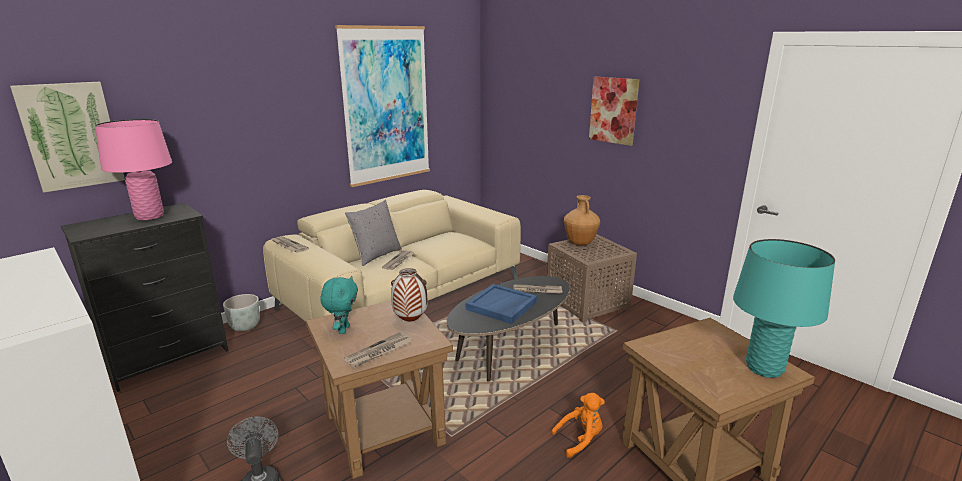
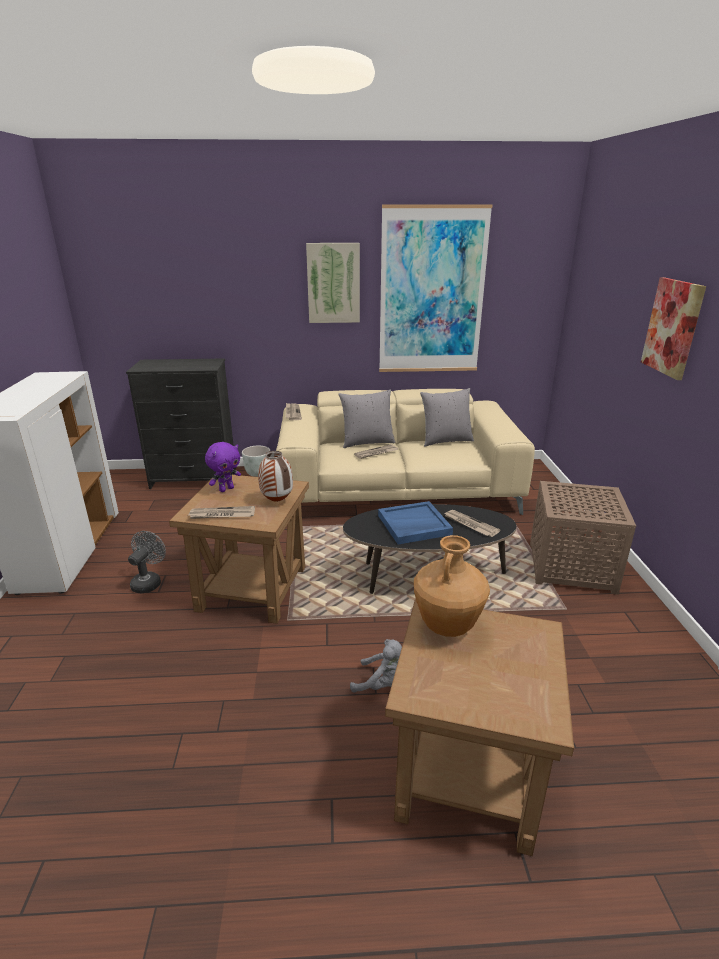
camera: 40 degrees right, 5 degrees up
(71, 136) = (153, 293): picture -> picture (333, 283)
(150, 216) = (189, 364): pink table lamp -> none
(343, 330) = (226, 489): turquoise plush toy -> purple plush toy
(438, 236) = (445, 440): none -> grey pillow
(580, 243) = (578, 492): brown vase -> brown vase (447, 626)
(580, 439) = (383, 684): orange plush toy -> grey plush toy
(764, 368) = (522, 702): turquoise table lamp -> none

